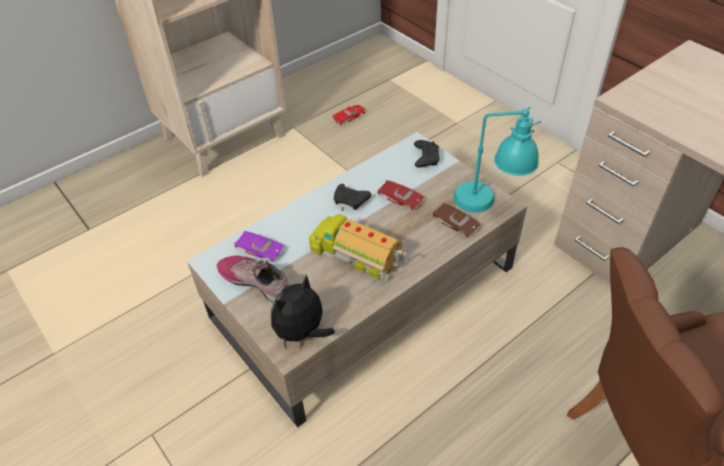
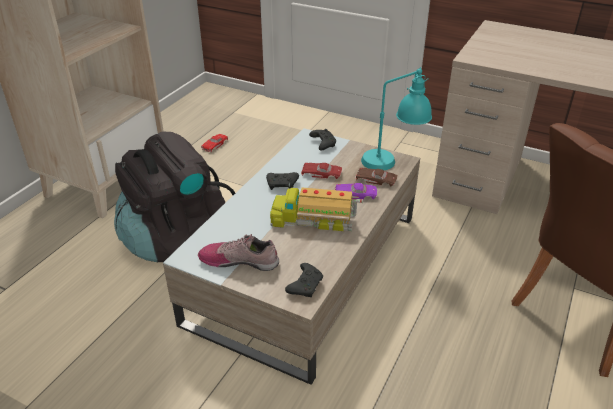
camera: 25 degrees left, 10 degrees down
(257, 219) = (177, 238): none -> black backpack
(260, 249) = (226, 236): purple toy car -> purple toy car (355, 194)
(302, 333) = (305, 285): plush toy -> black game controller

